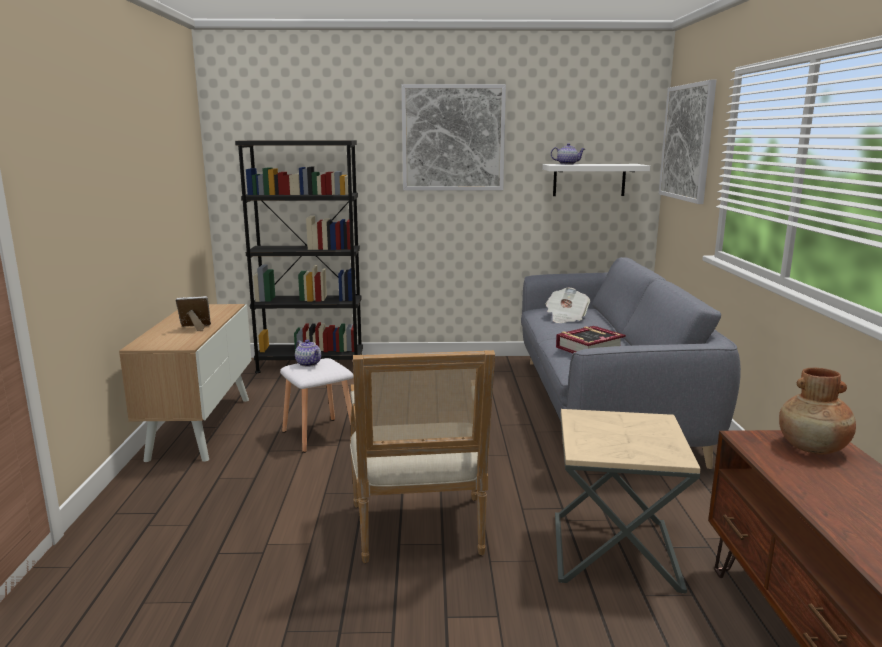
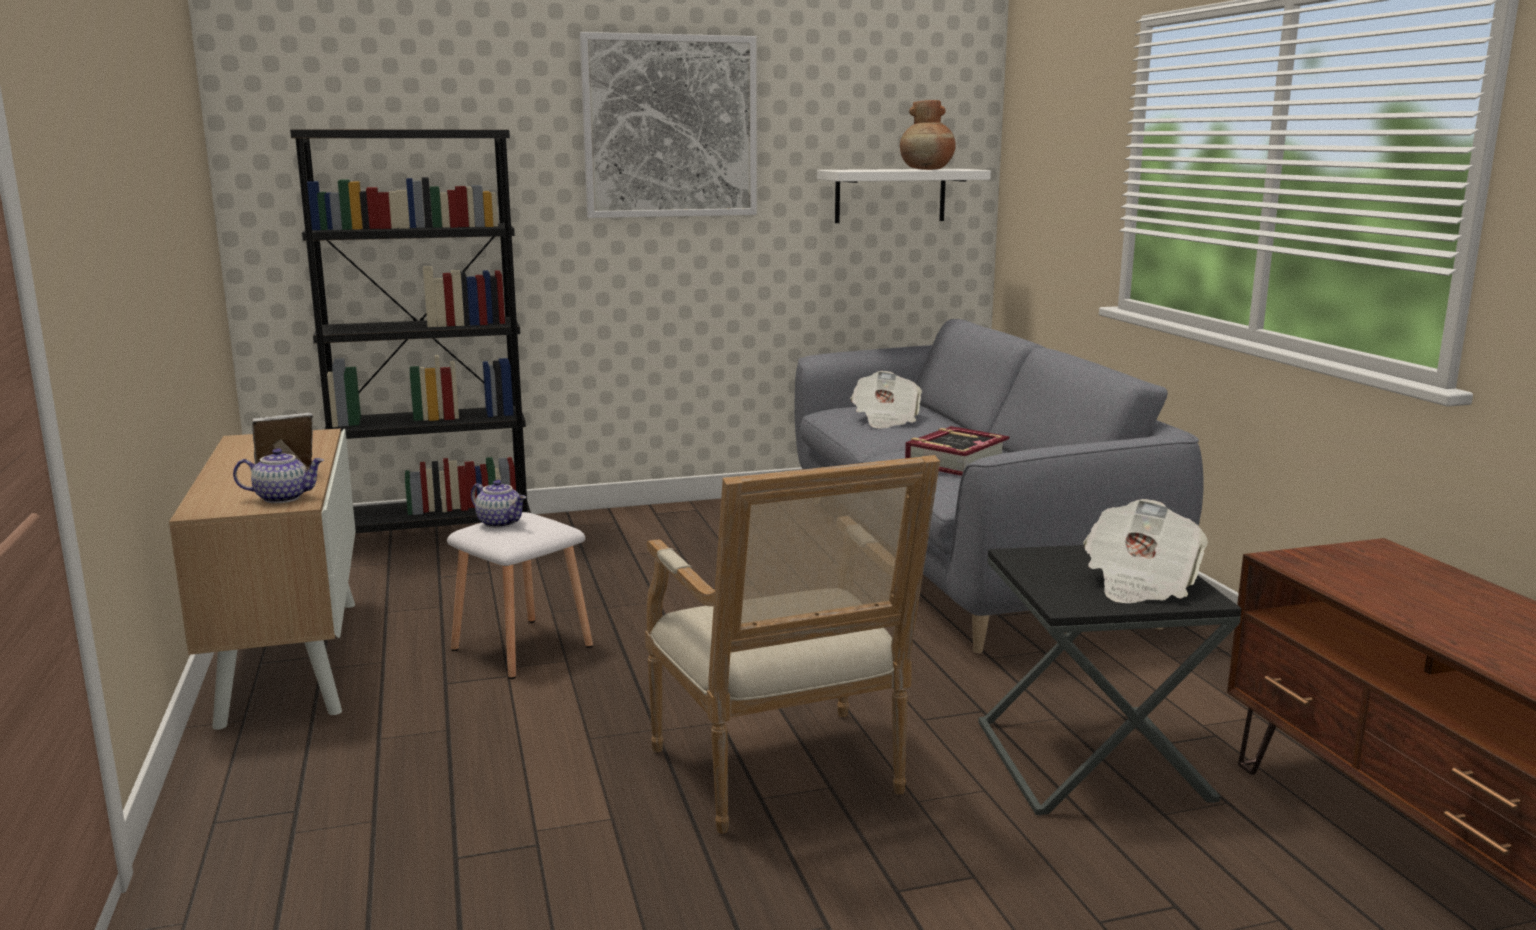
camera: 15 degrees left, 0 degrees up
(567, 164) = (860, 169): teapot -> teapot (283, 498)
(614, 552) = (1091, 761): beige side table -> black side table
(642, 442) = (1139, 583): none -> newspaper
(687, 142) = (1049, 133): picture -> none
(813, 448) = (1378, 563): brown vase -> brown vase (927, 169)

